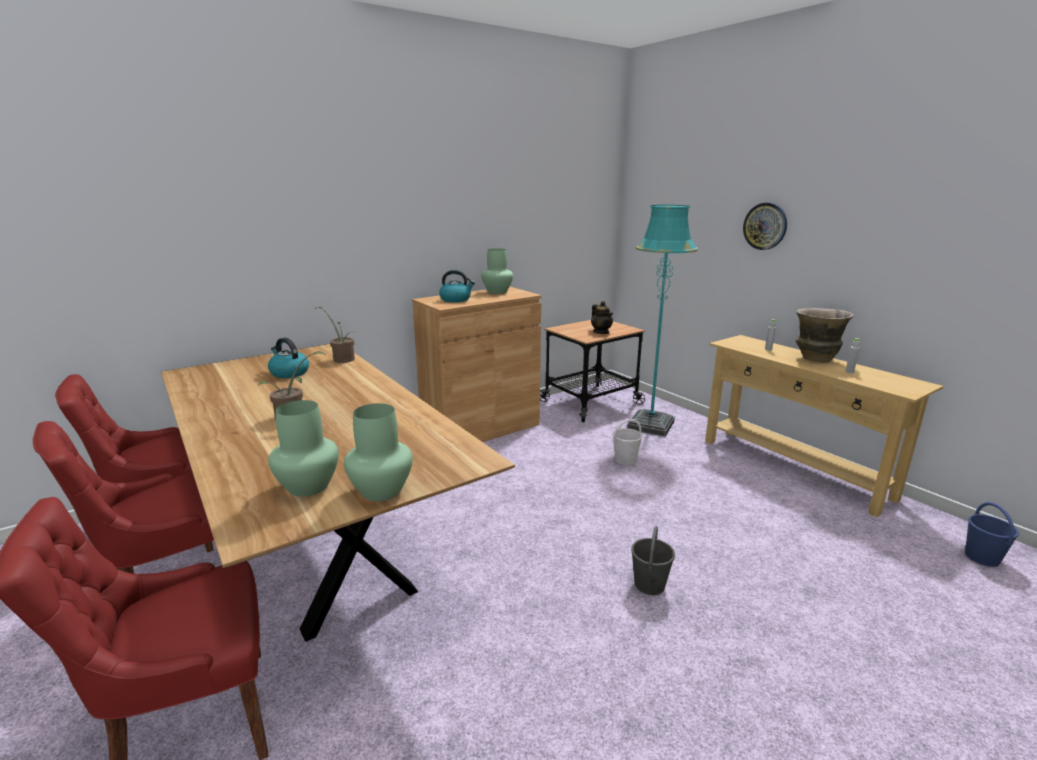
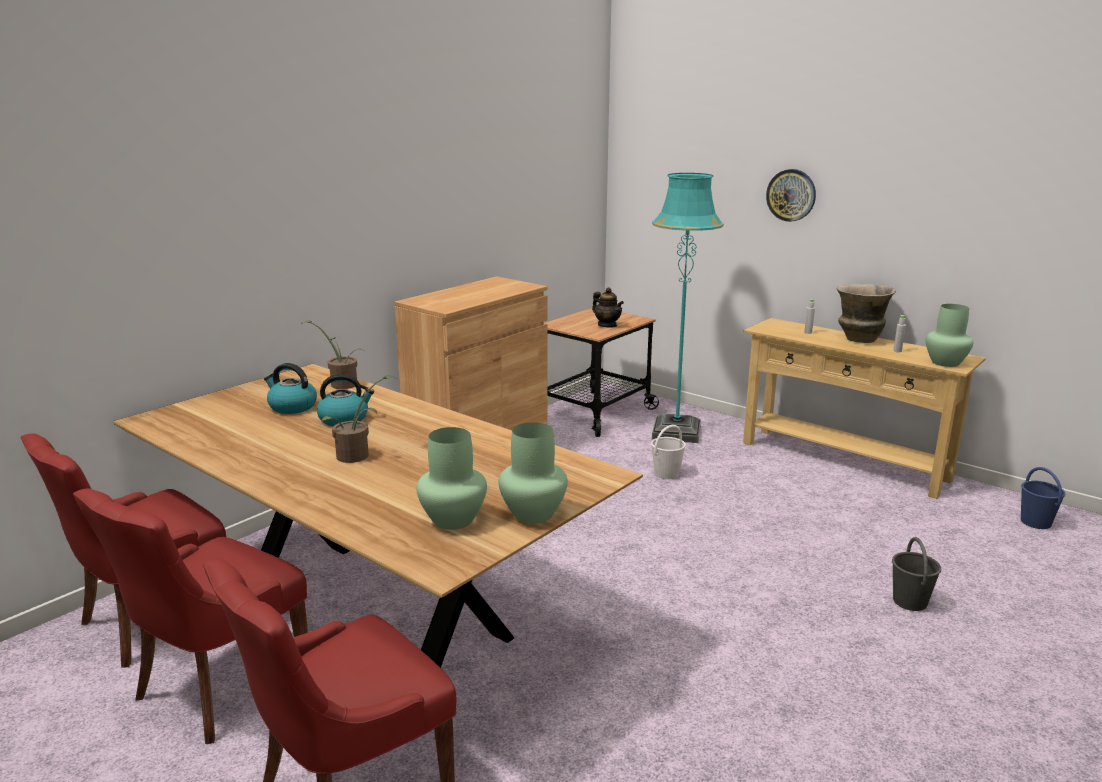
camera: 15 degrees left, 0 degrees up
(456, 299) = (451, 299): kettle -> kettle (344, 419)
(498, 292) = (491, 285): green vase -> green vase (946, 362)
(649, 584) = (749, 592): grey bucket -> grey bucket (909, 601)

